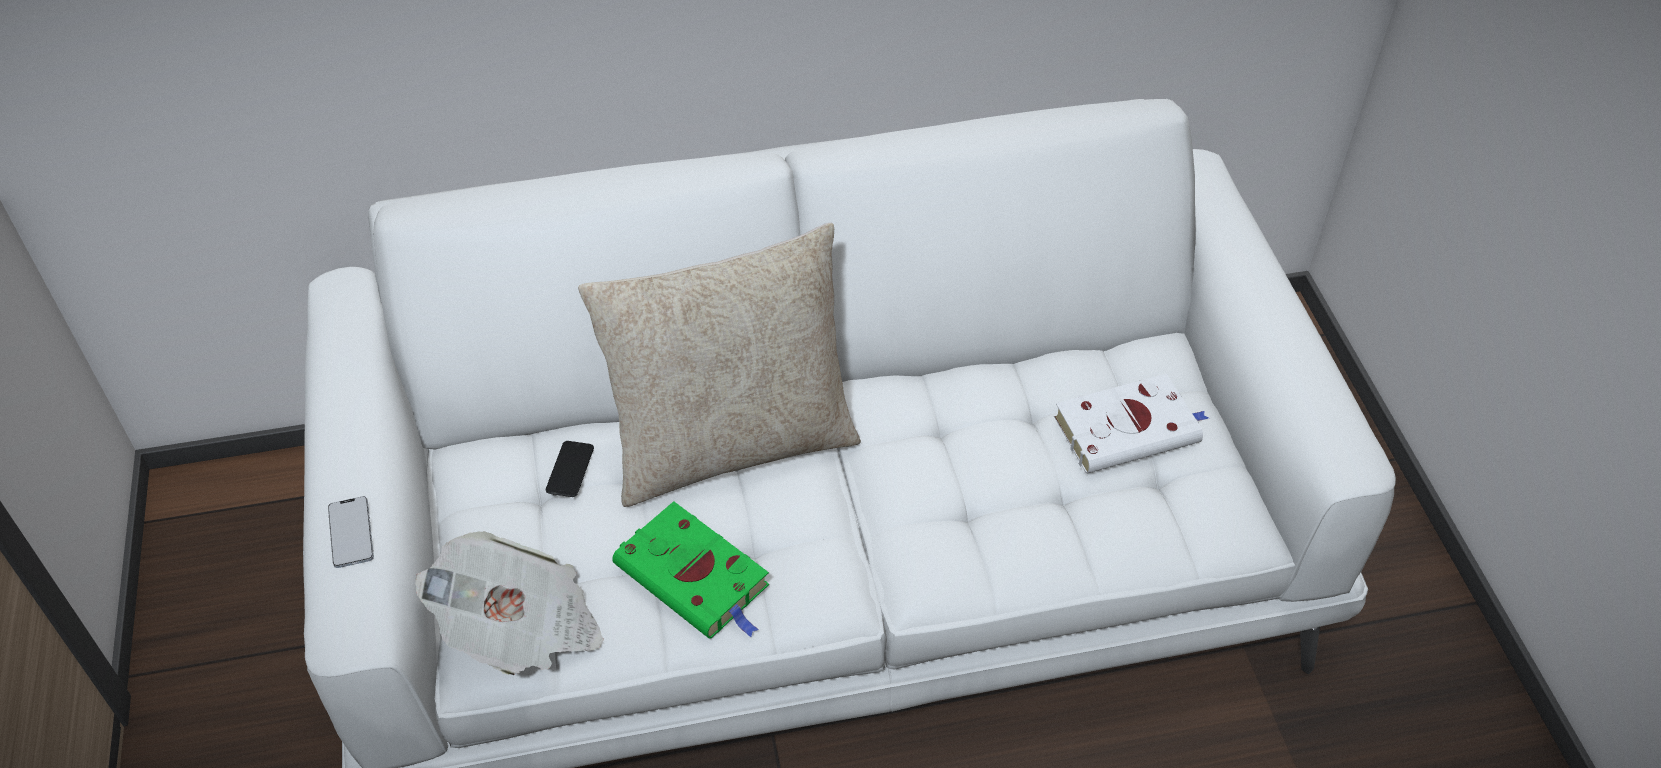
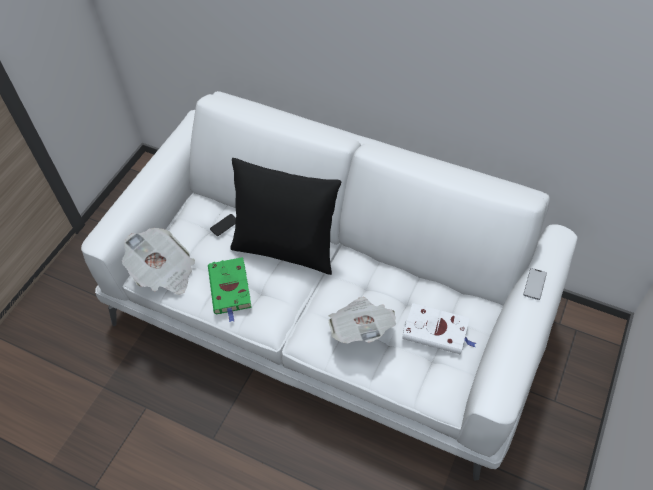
camera: 40 degrees right, 5 degrees up
(351, 533) = (125, 207): phone -> phone (534, 284)
(731, 443) = (286, 247): beige pillow -> black pillow
(1002, 500) = (361, 328): none -> newspaper

